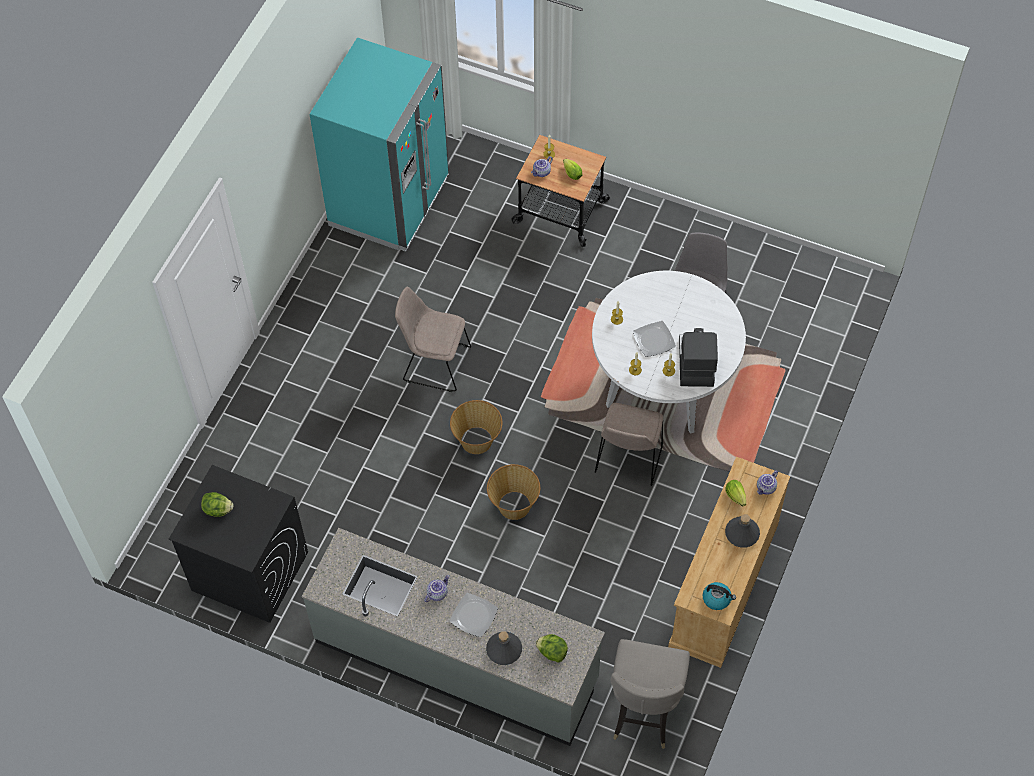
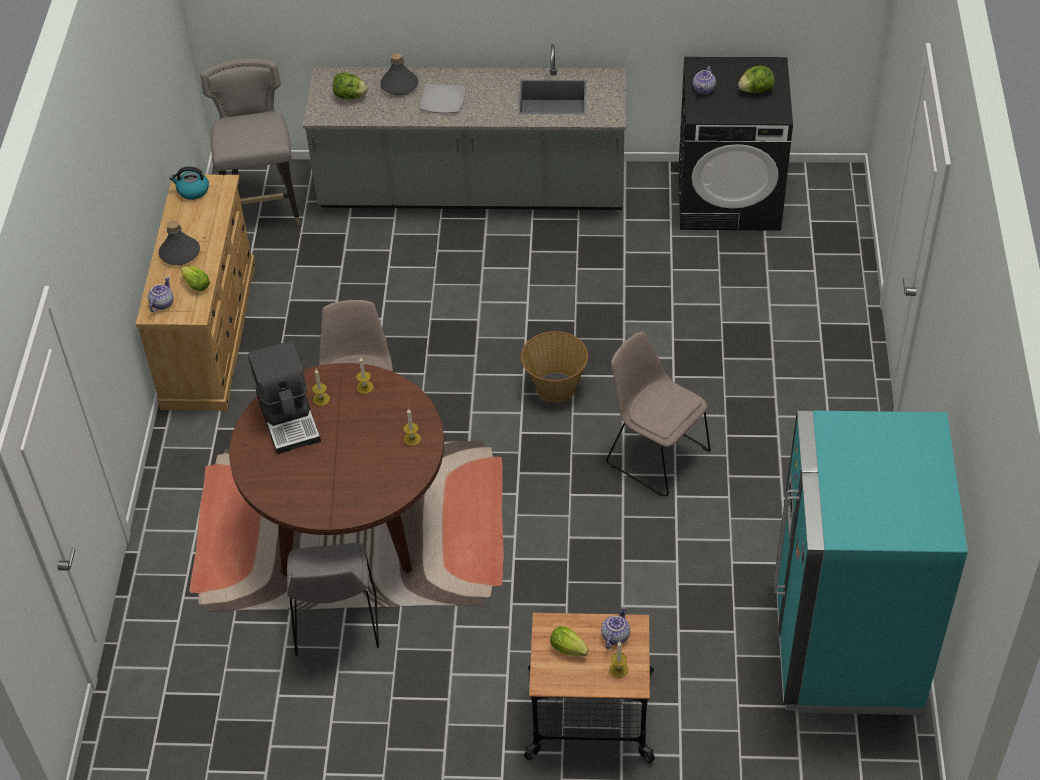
camera: 160 degrees right, 10 degrees down
(434, 362) = (655, 454): beige chair -> beige chair turned 135 degrees counterclockwise
(437, 593) = (490, 106): teapot -> teapot (704, 89)
(514, 505) = (479, 337): basket -> none
(654, 340) = (352, 429): plate -> none
(663, 383) = (350, 523): white dining table -> brown dining table

